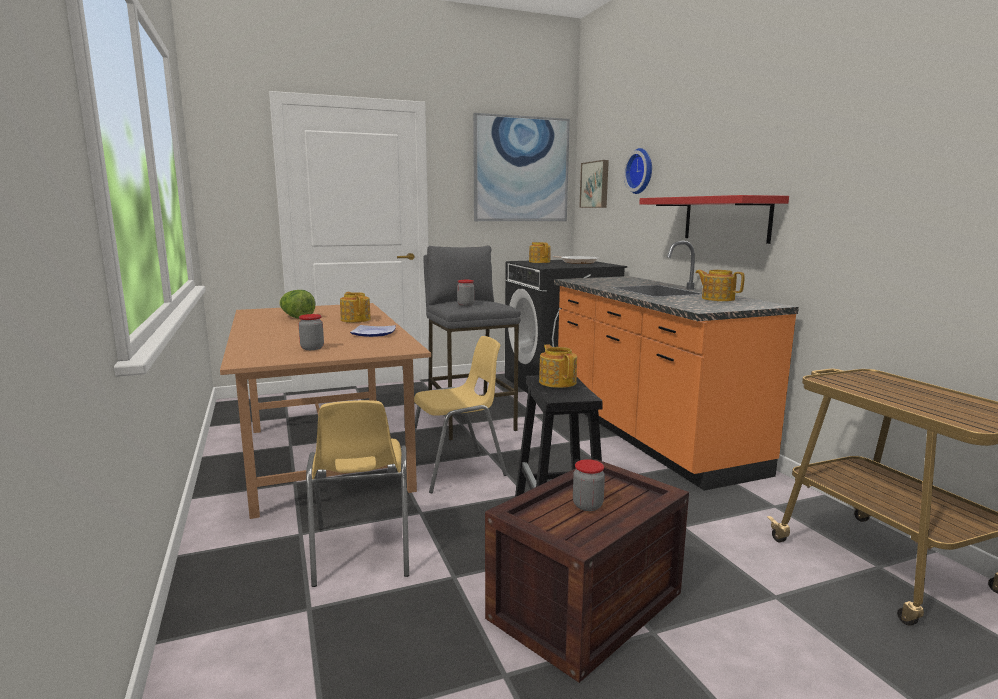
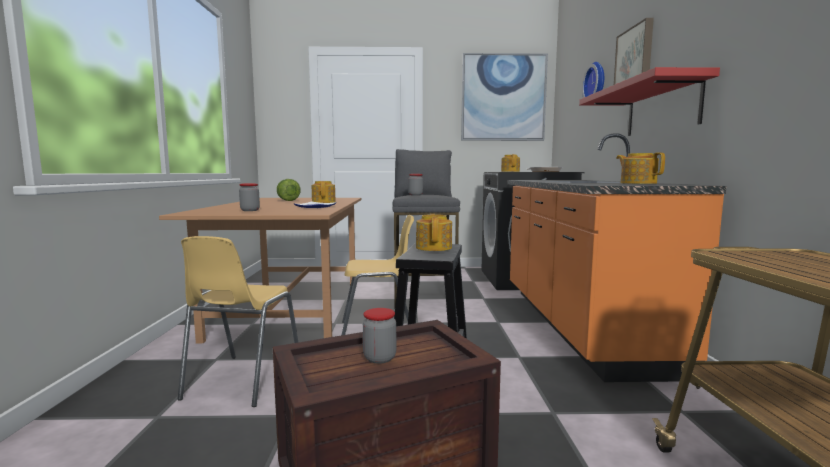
camera: 20 degrees right, 5 degrees down
(595, 184) = (566, 105): picture -> picture (635, 57)

